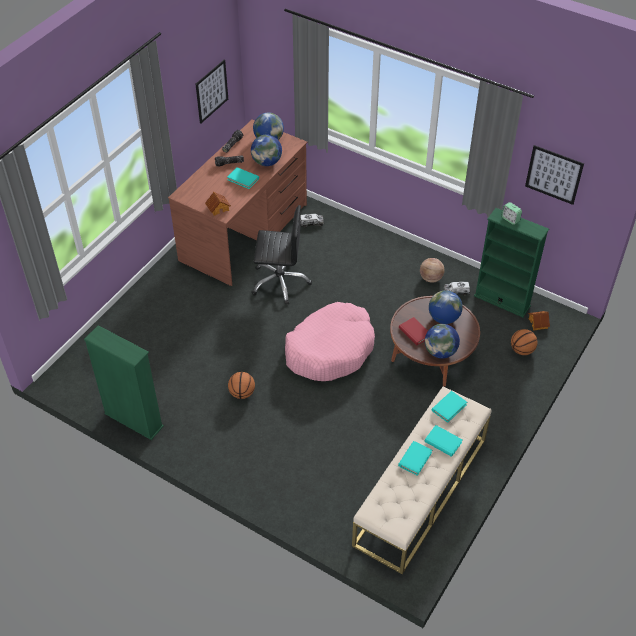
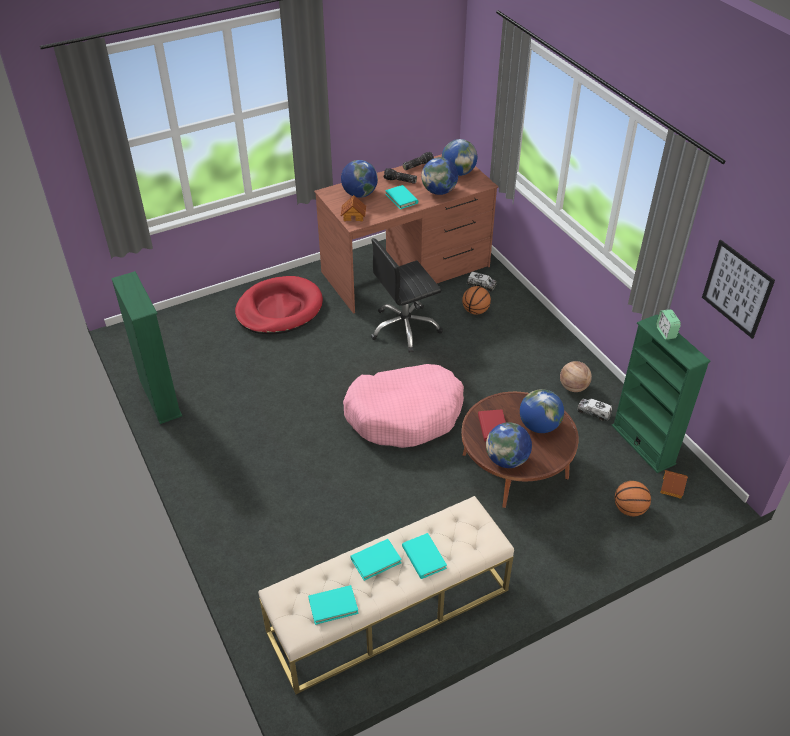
camera: 30 degrees right, 5 degrees down
(169, 306) = (279, 309): none -> red dog bed
(207, 187) = (359, 194): none -> globe
(211, 91) = (410, 97): picture -> none
(242, 393) = (281, 418): basketball -> basketball (475, 311)
(280, 282) = (405, 328): black office chair -> black office chair turned 120 degrees clockwise
(449, 407) = (461, 522): turquoise book -> turquoise book (333, 606)

